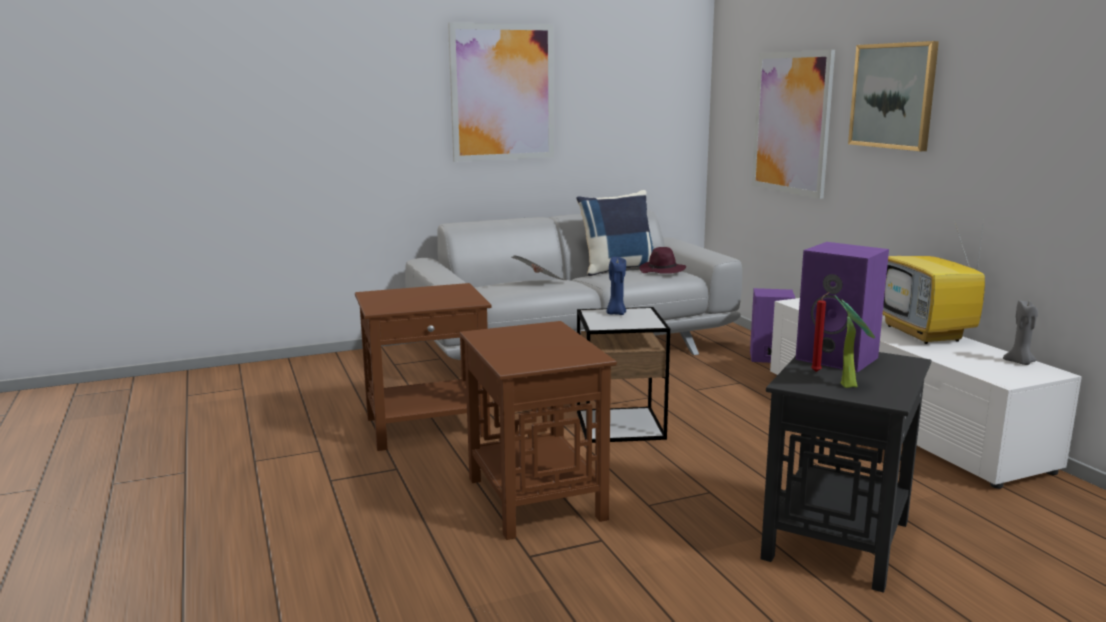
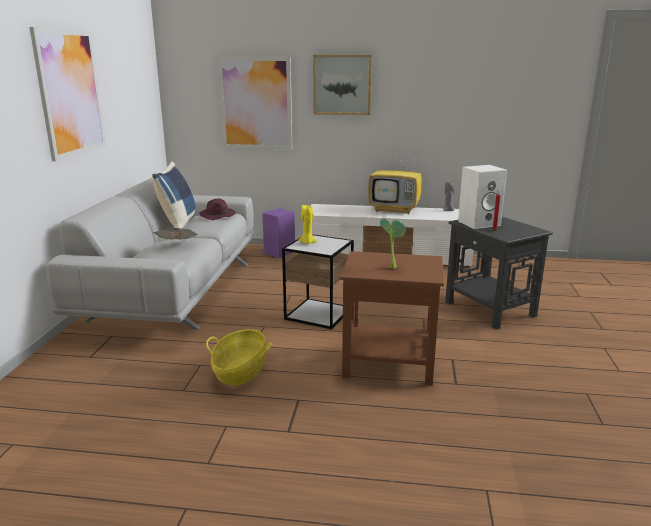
camera: 60 degrees left, 5 degrees up
(428, 426) = (240, 371): brown side table -> basket
(616, 313) = (307, 243): blue candle -> yellow candle
(839, 358) = (479, 223): purple speaker -> white speaker
(849, 385) = (516, 230): potted plant -> potted plant (392, 267)

